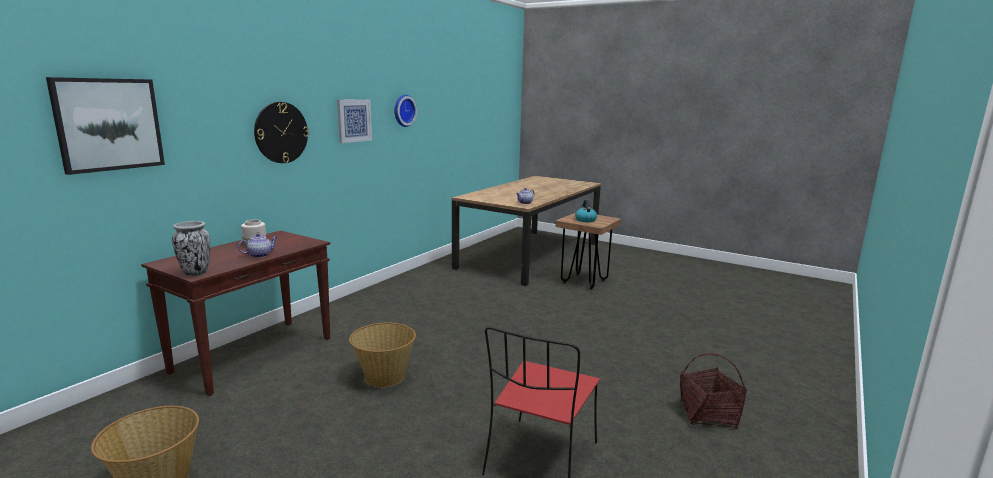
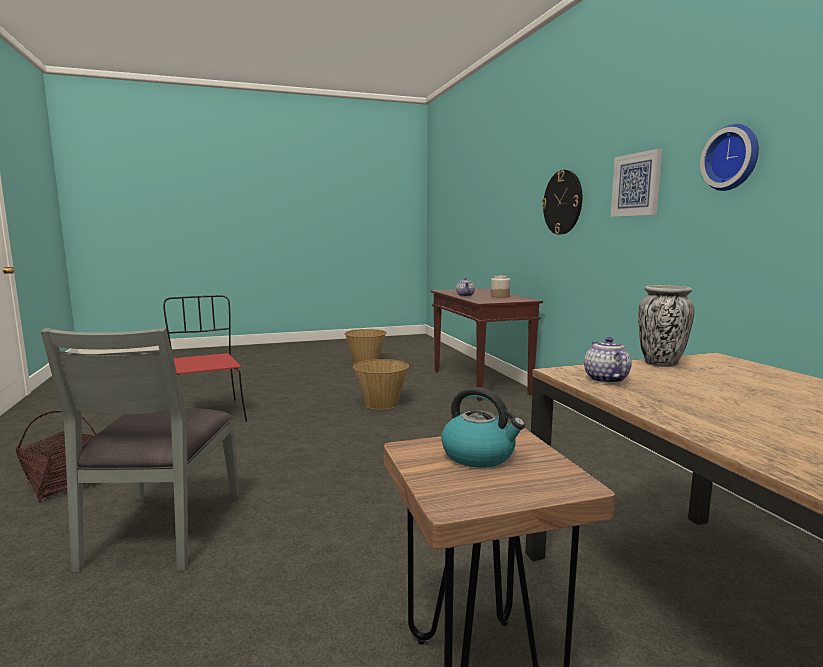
camera: 130 degrees right, 5 degrees down
(108, 124) = (491, 197): picture -> none
(195, 273) = (445, 290): vase -> vase (660, 363)
(650, 351) = (162, 529): none -> grey chair

